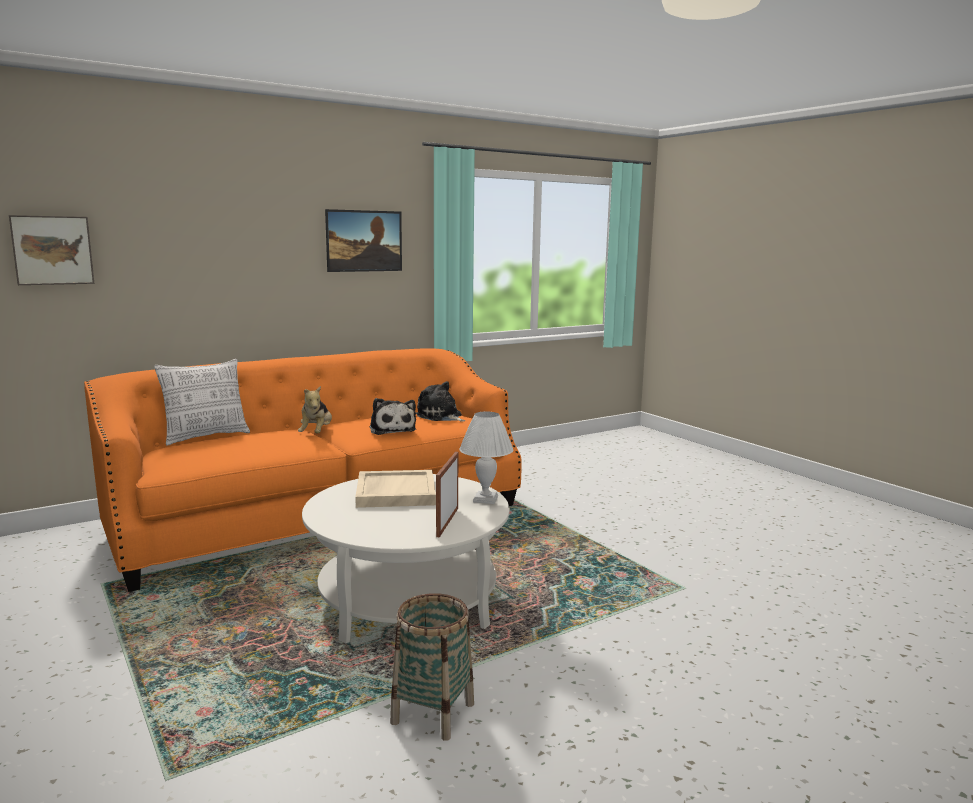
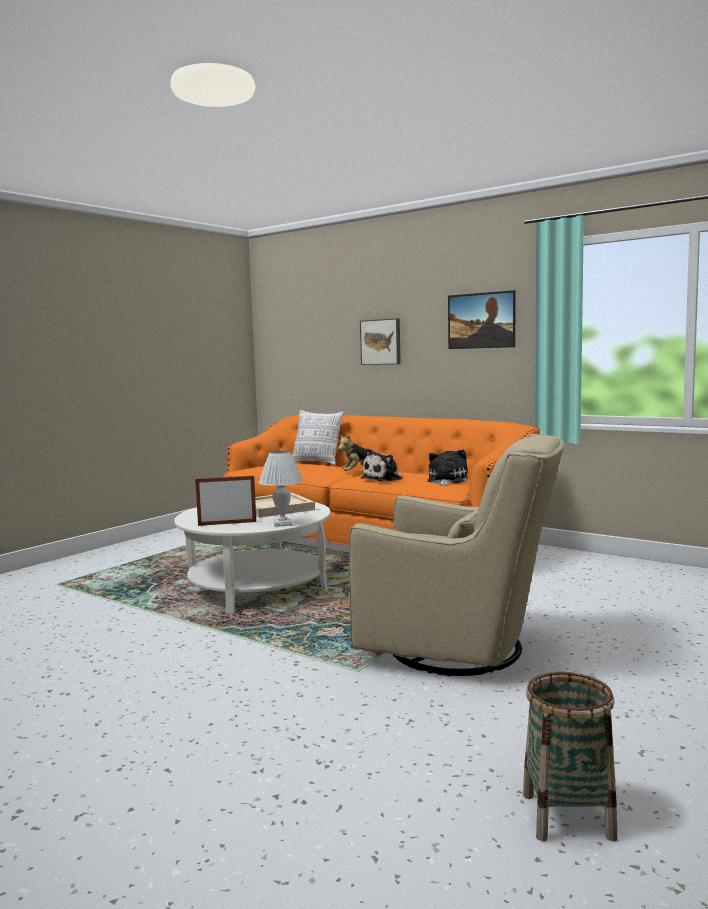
camera: 70 degrees right, 5 degrees down
(52, 250) = (295, 337): picture -> picture (381, 342)
(433, 713) = (116, 618): basket -> basket (568, 816)
(655, 542) = (461, 649): none -> beige armchair

